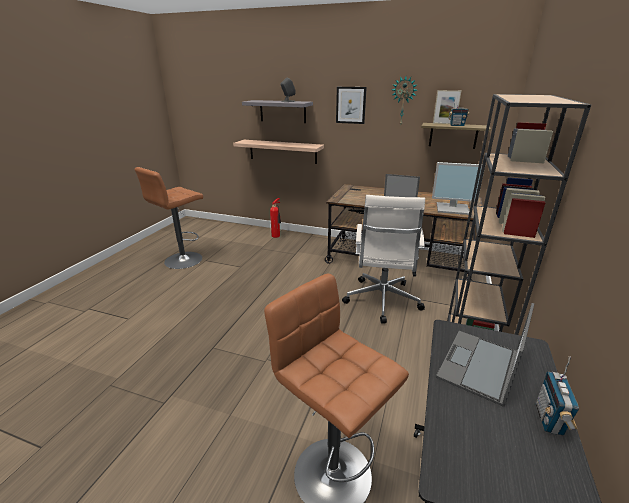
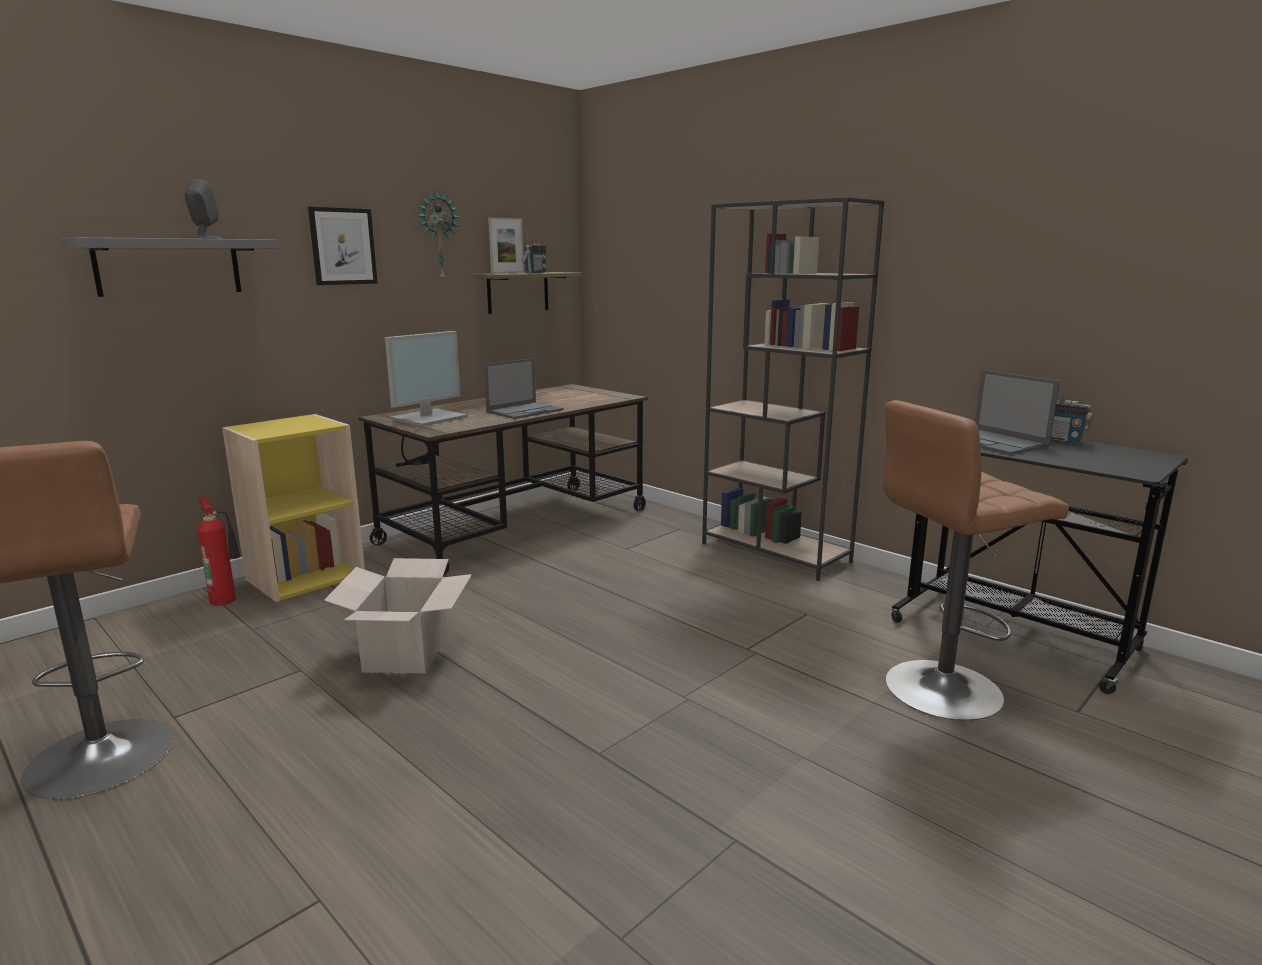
camera: 65 degrees left, 10 degrees down
(263, 279) = (406, 652): none -> cardboard box
(282, 151) = (181, 372): shelf -> none
(304, 240) = (306, 576): none -> yellow bookcase
(382, 301) = (615, 567): white office chair -> none
(453, 208) = (591, 398): monitor -> monitor (430, 418)

